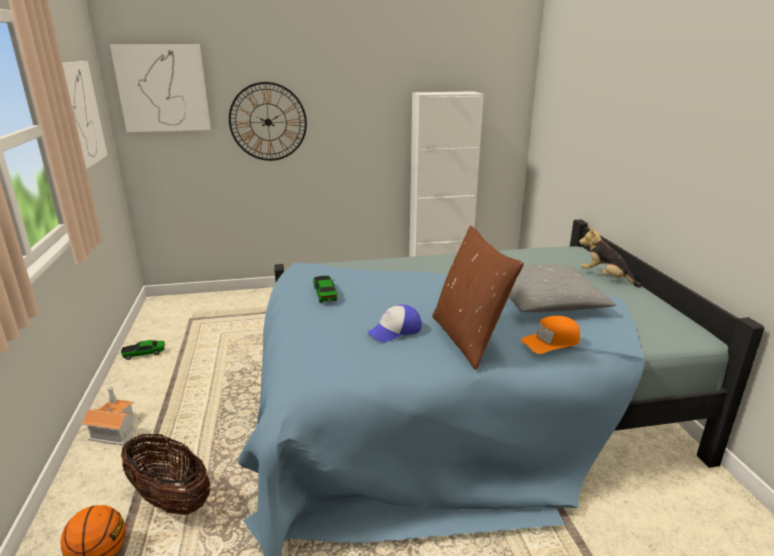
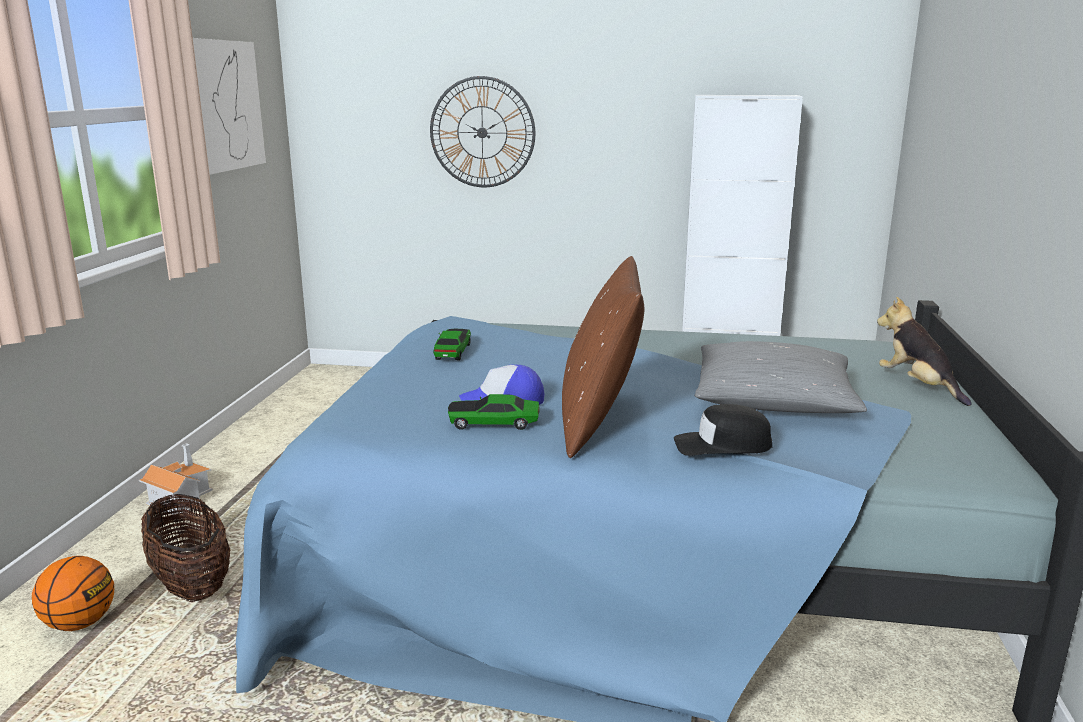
camera: 20 degrees right, 5 degrees down
(144, 353) = (265, 425): toy car -> toy car (494, 423)
(163, 88) = (352, 83): picture -> none
(551, 341) = (722, 445): orange cap -> black cap

